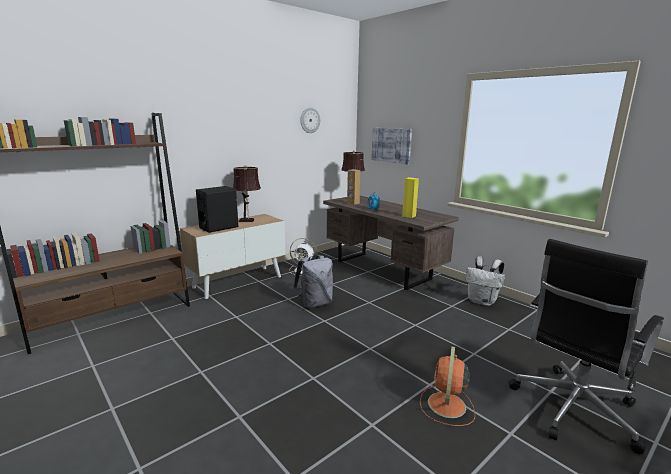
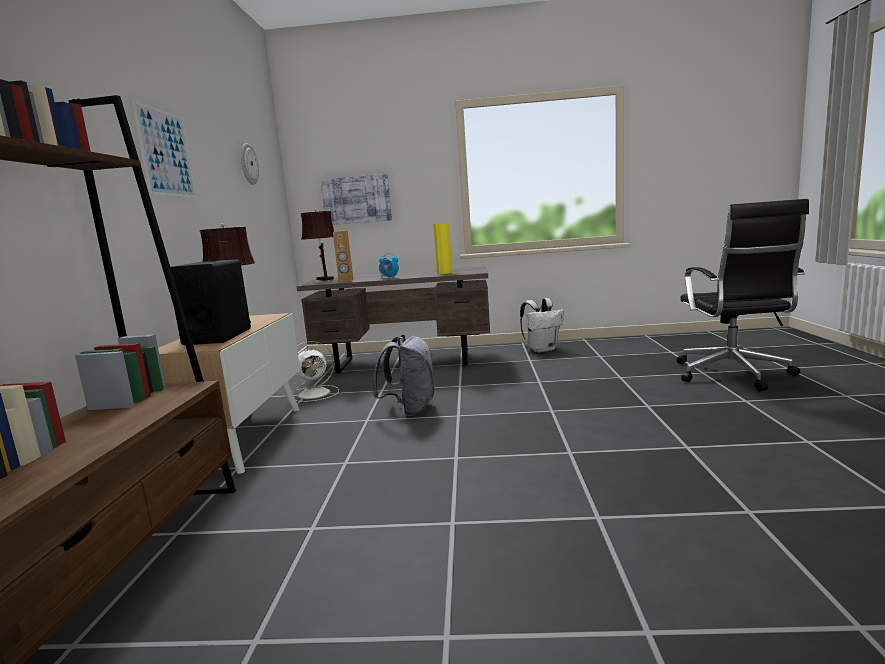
camera: 45 degrees left, 5 degrees down
(225, 125) = (166, 153): none -> picture
(446, 406) = (687, 409): orange fan -> none

